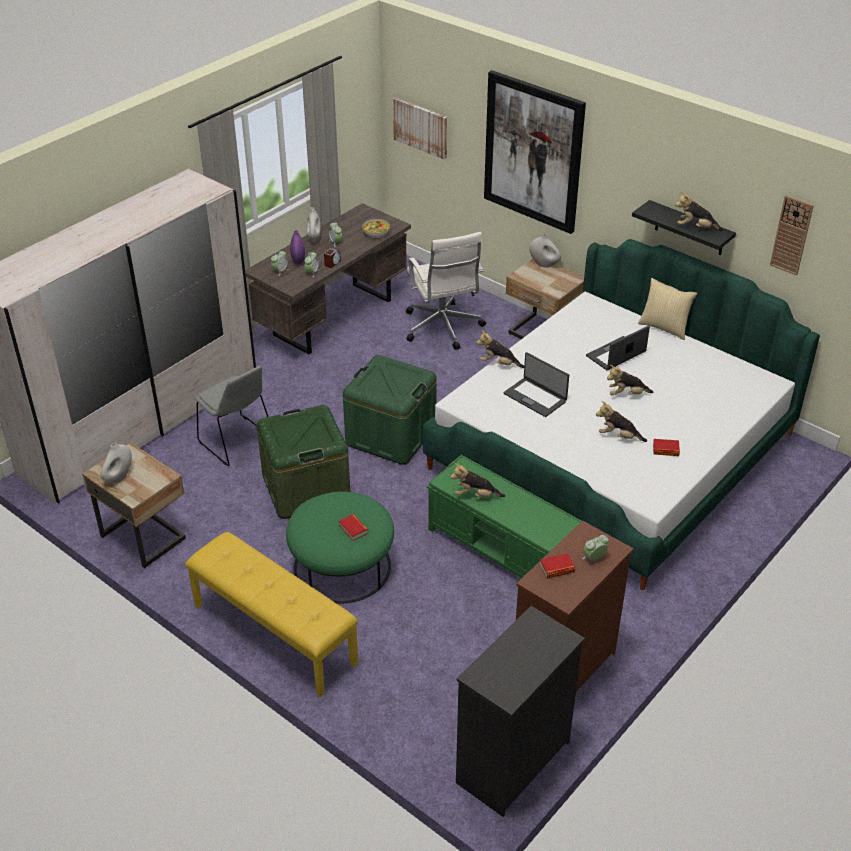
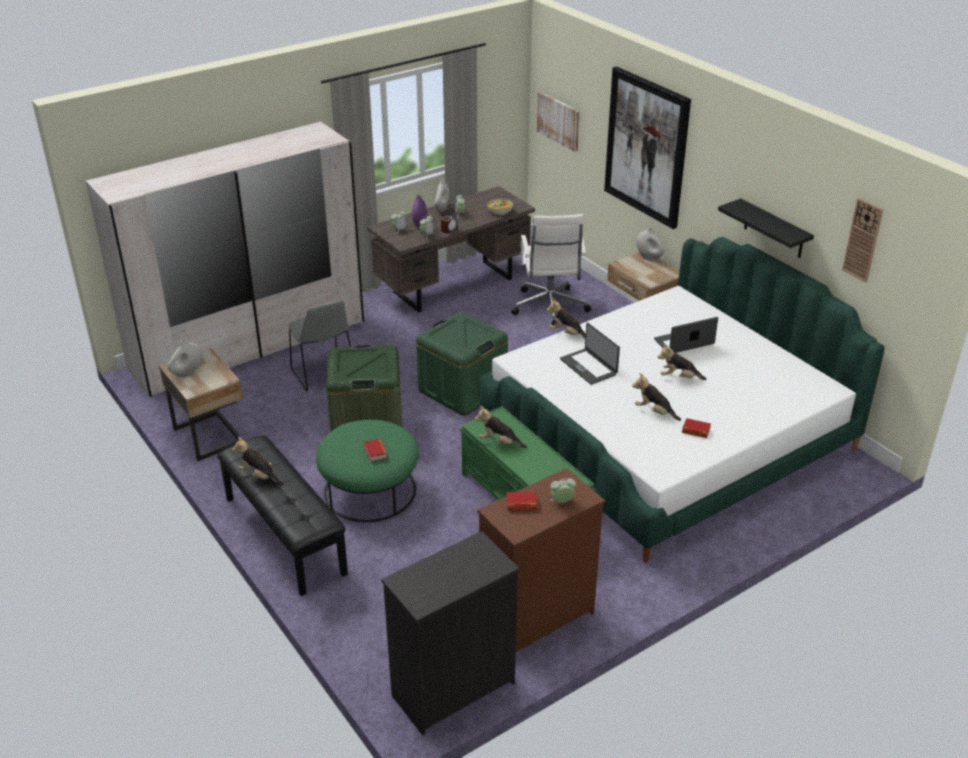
camera: 15 degrees right, 5 degrees down
(273, 634) = (283, 535): yellow bench -> black bench
(664, 327) = (743, 326): pillow -> none
(696, 228) = (775, 226): plush toy -> plush toy (259, 476)

